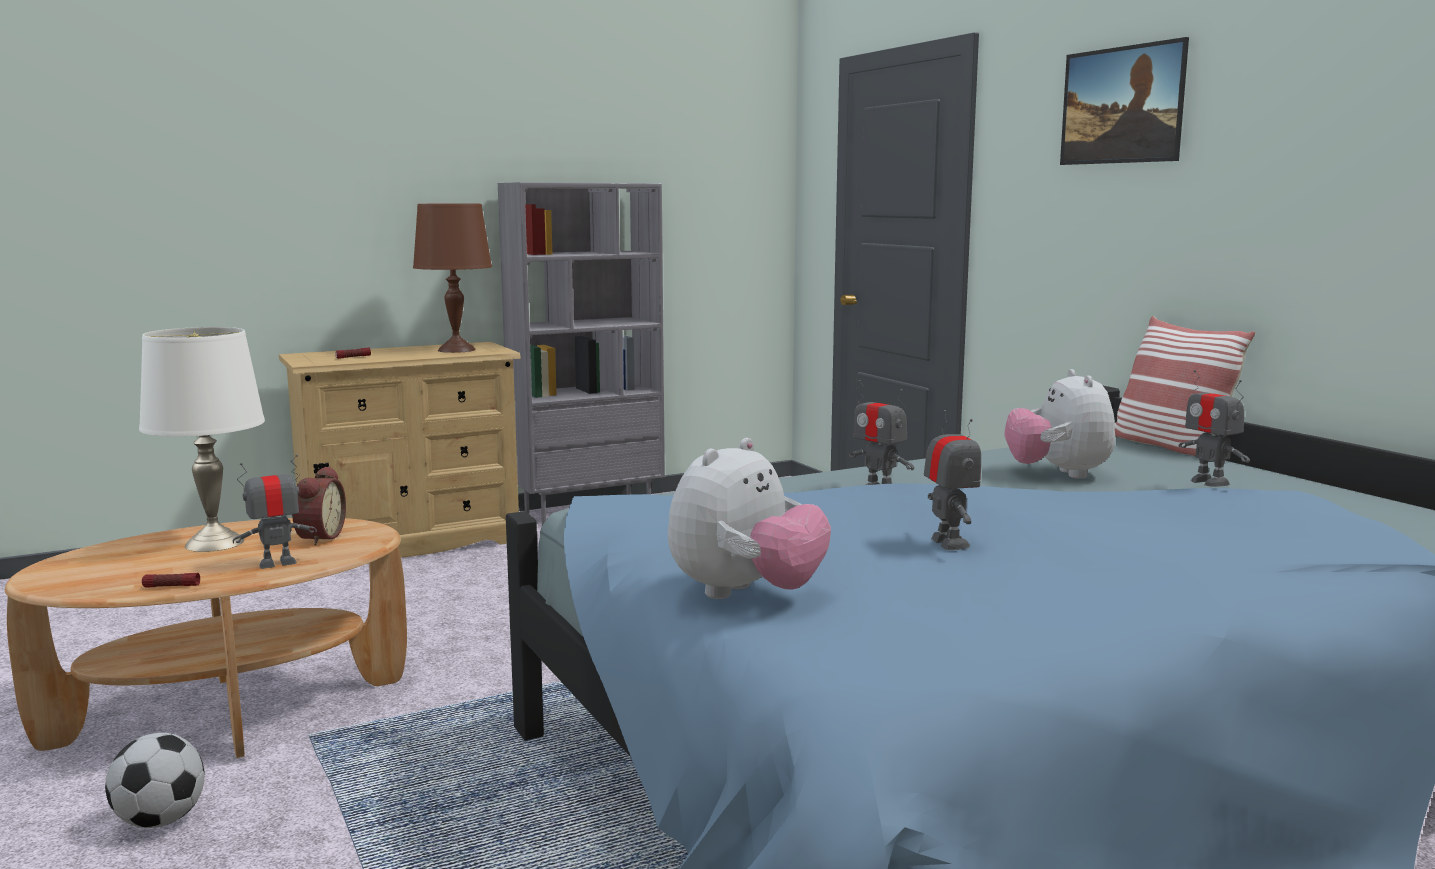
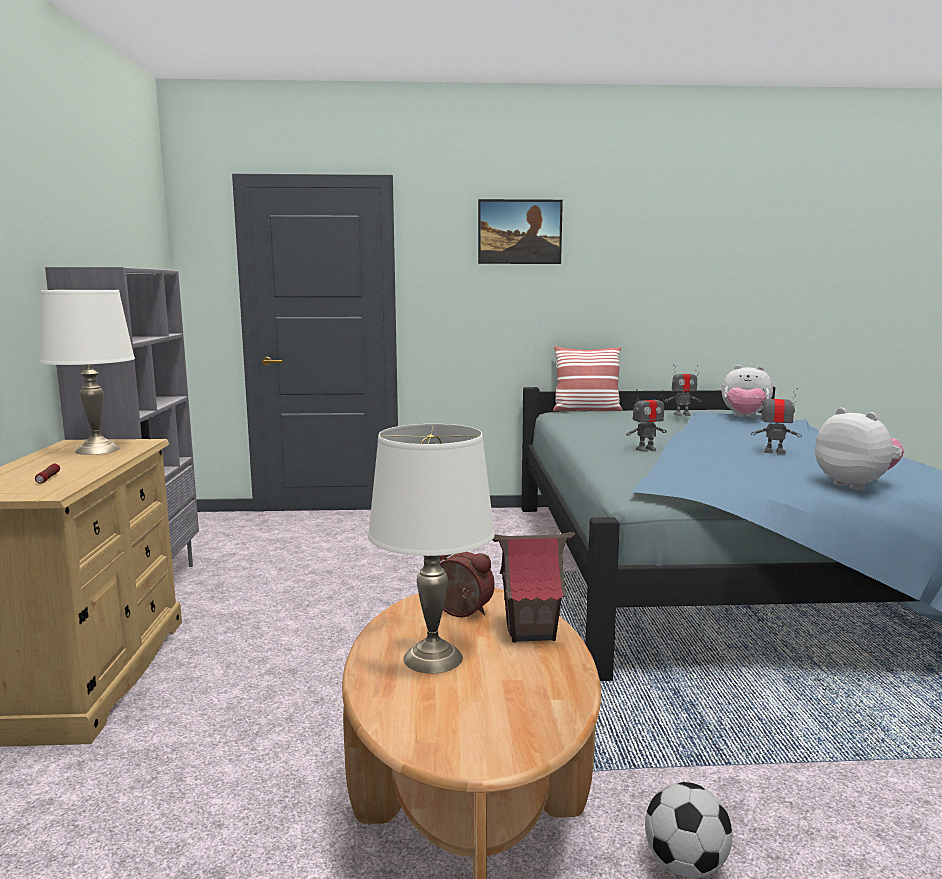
camera: 65 degrees left, 0 degrees up
(171, 586) = (572, 679): flashlight -> none
(277, 563) = (531, 632): toy robot -> toy house
(456, 350) = (96, 450): brown table lamp -> white table lamp
(1058, 474) = (633, 427): plush toy -> plush toy (744, 417)

